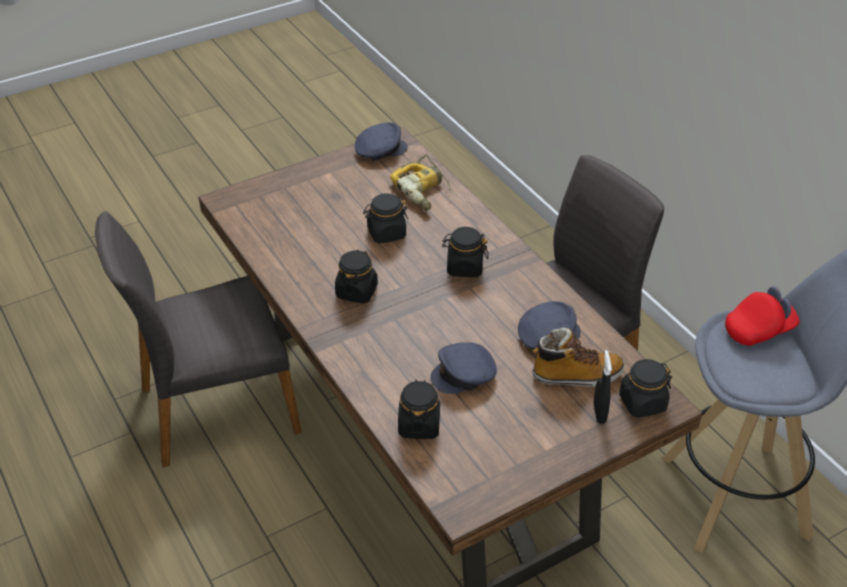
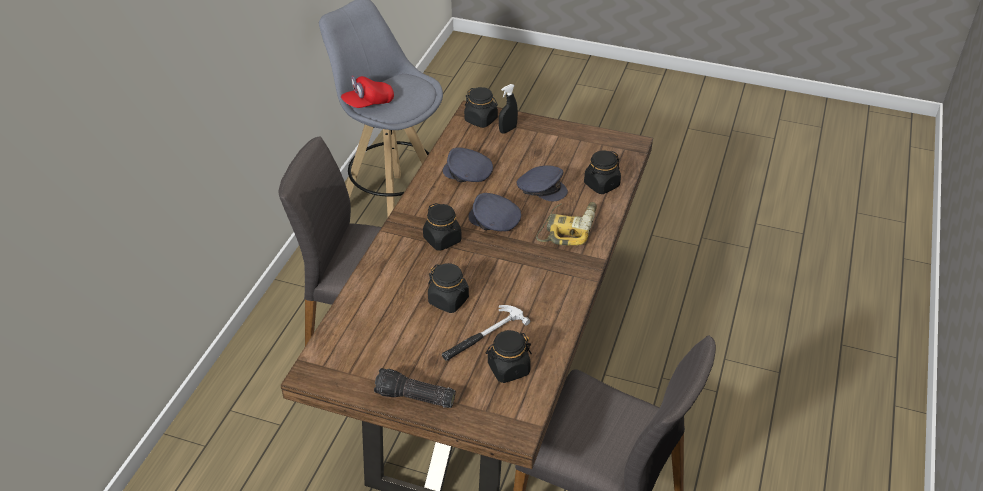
camera: 130 degrees left, 0 degrees up
(315, 172) = (414, 398): none -> flashlight
(326, 230) = (482, 336): none -> hammer
(356, 291) = (529, 276): black jar -> black jar (508, 369)
(379, 150) = (336, 377): grey cap -> grey cap (494, 221)
(424, 190) = (369, 313): power drill -> power drill (568, 228)
(576, 375) = (488, 149): boot -> none
(760, 329) = (368, 103): red cap -> red cap turned 60 degrees counterclockwise

